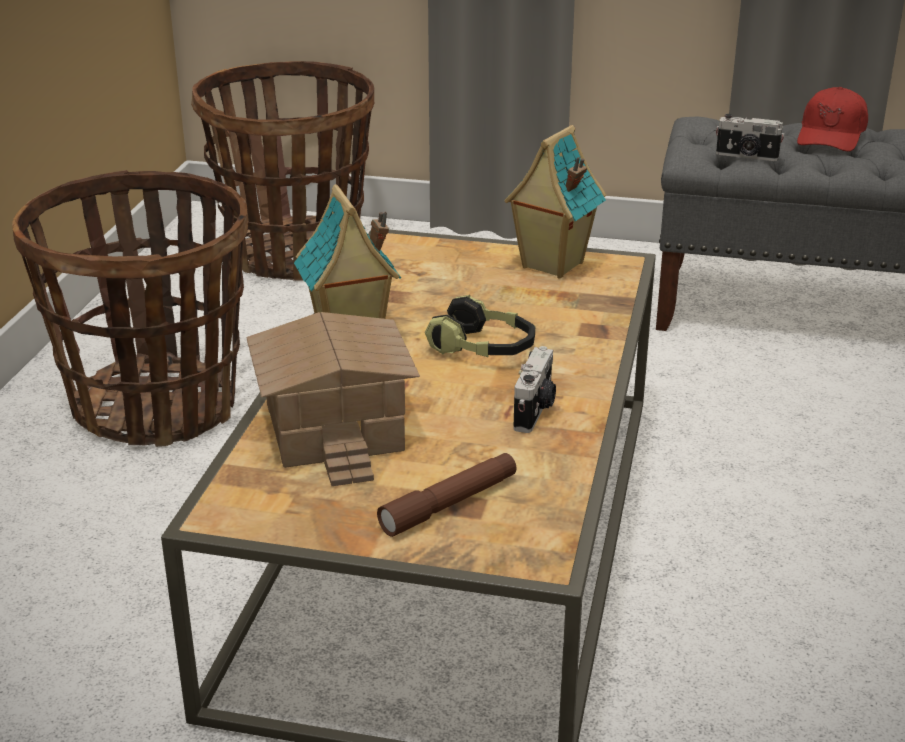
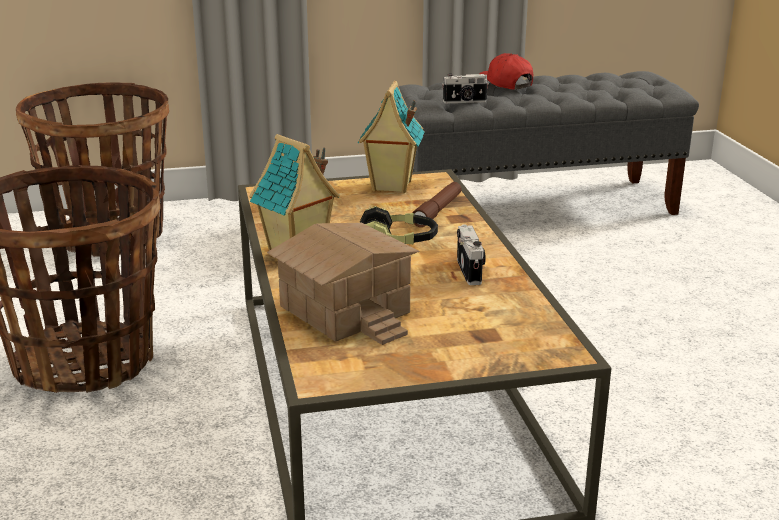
camera: 25 degrees left, 5 degrees down
(449, 504) = (474, 336): brown flashlight -> brown flashlight (437, 211)
(831, 136) = (504, 84): red cap -> red cap turned 150 degrees clockwise

